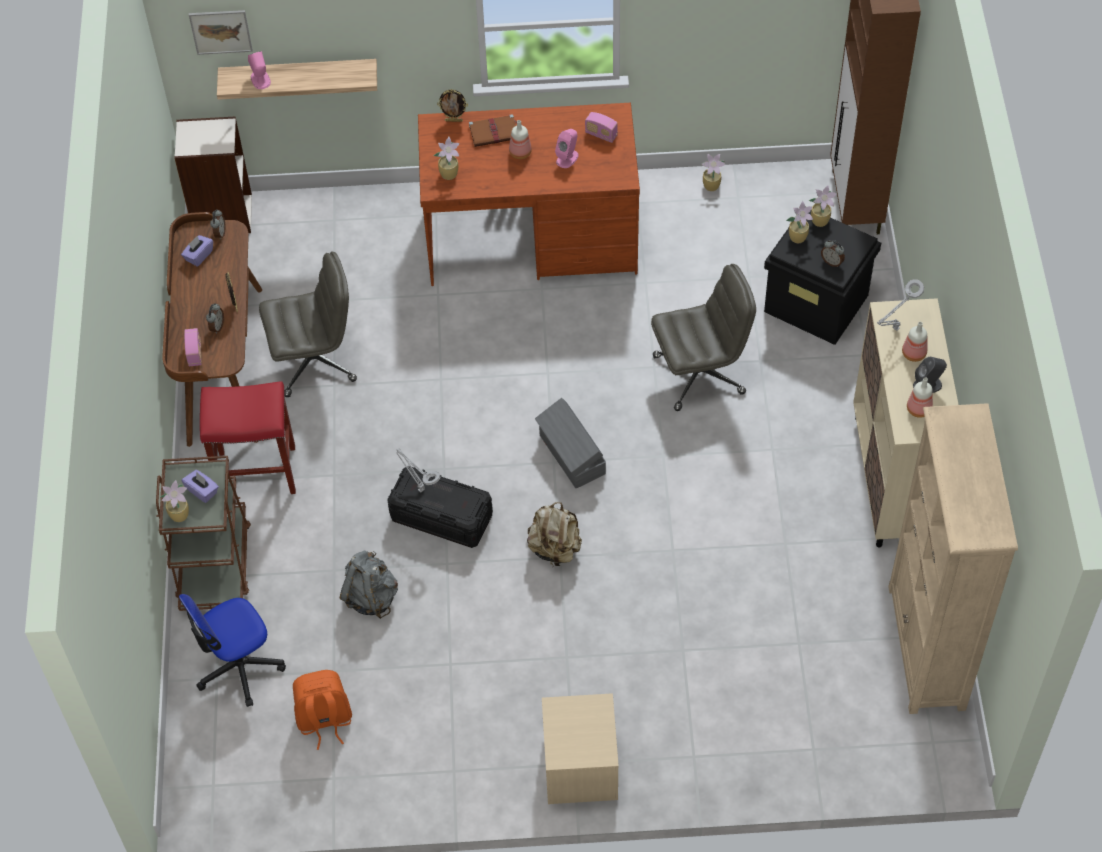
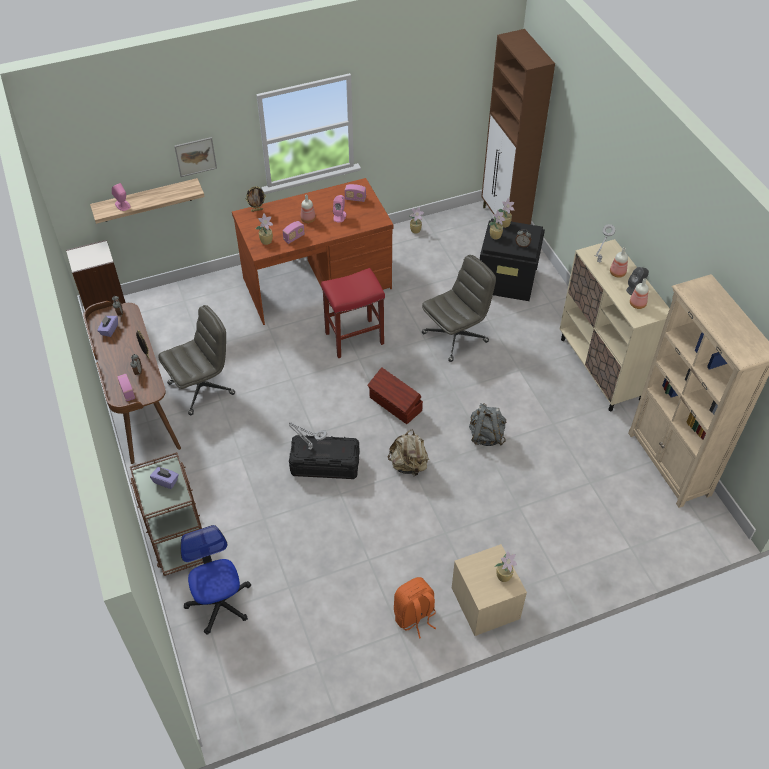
camera: 20 degrees left, 5 degrees down
(180, 515) = (155, 502): potted plant -> potted plant (504, 576)
(221, 31) = (89, 174): picture -> picture (195, 156)
(239, 666) = (219, 603): office chair -> office chair turned 120 degrees clockwise
(256, 473) = (186, 469): red stool -> red stool (354, 339)
(324, 720) = (295, 624): orange backpack -> orange backpack (414, 616)
(371, 597) = (297, 529): grey backpack -> grey backpack (486, 435)
(489, 178) = (294, 237): none -> radio
(494, 132) = (286, 211): brown book -> none
(571, 455) = (395, 405): grey storage box -> brown storage box

